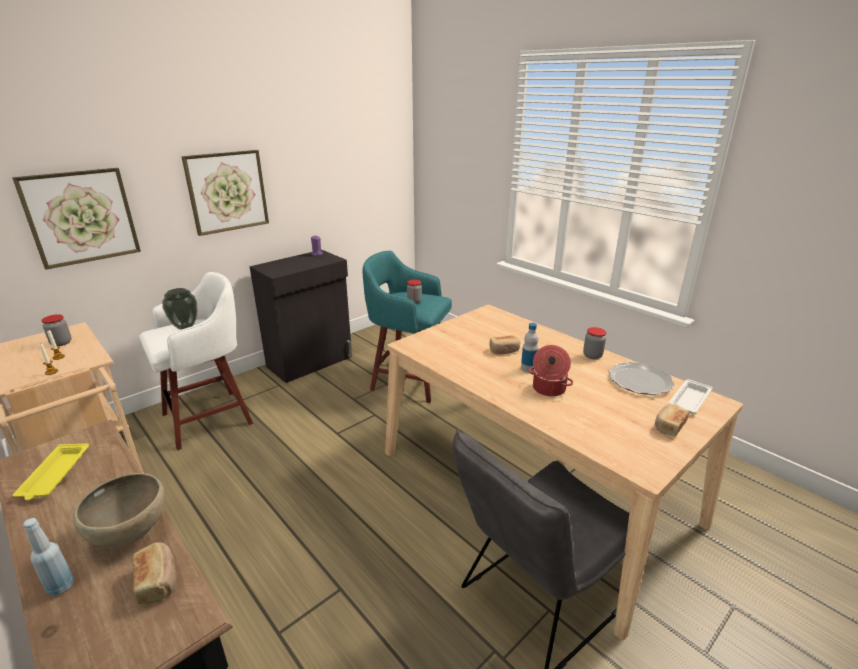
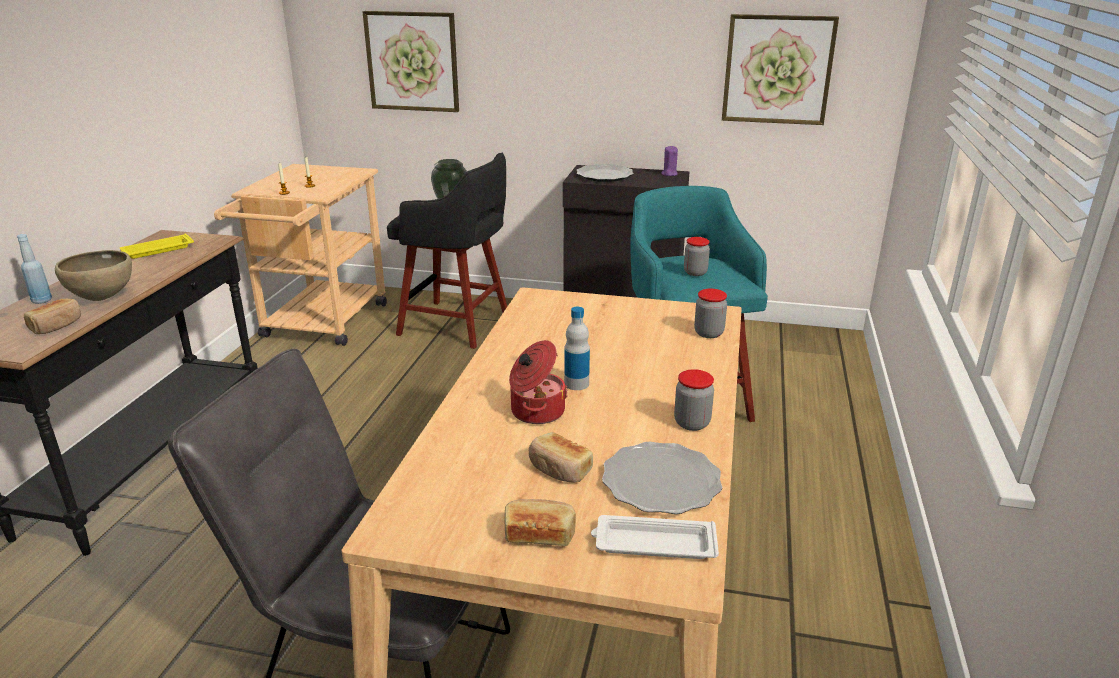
camera: 55 degrees right, 0 degrees up
(61, 343) = (332, 177): jar -> jar (708, 333)
(210, 418) = (457, 325): white stool -> black stool
(227, 191) = (570, 60): picture -> picture (777, 69)
(285, 266) = (605, 175): none -> plate
(504, 350) = (607, 355): bread -> bread (559, 469)

